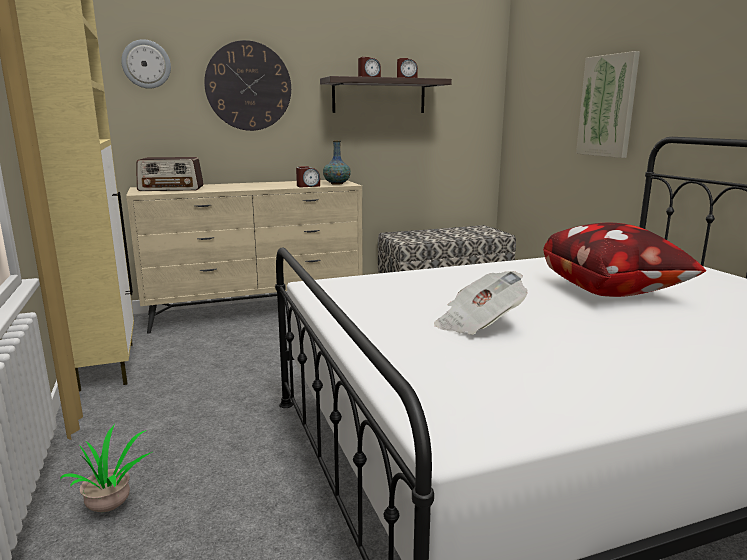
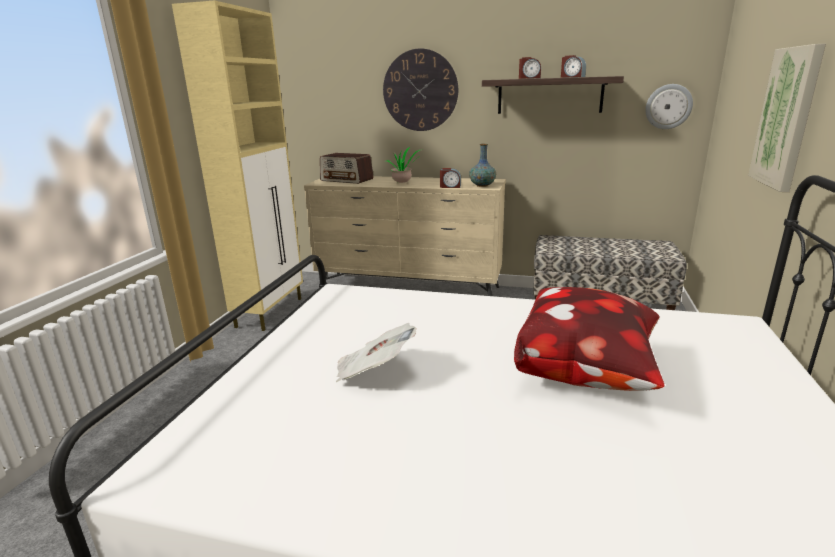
camera: 35 degrees right, 5 degrees up
(112, 506) = (162, 419): potted plant -> potted plant (403, 183)
(146, 64) = (340, 75): wall clock -> wall clock (668, 106)

